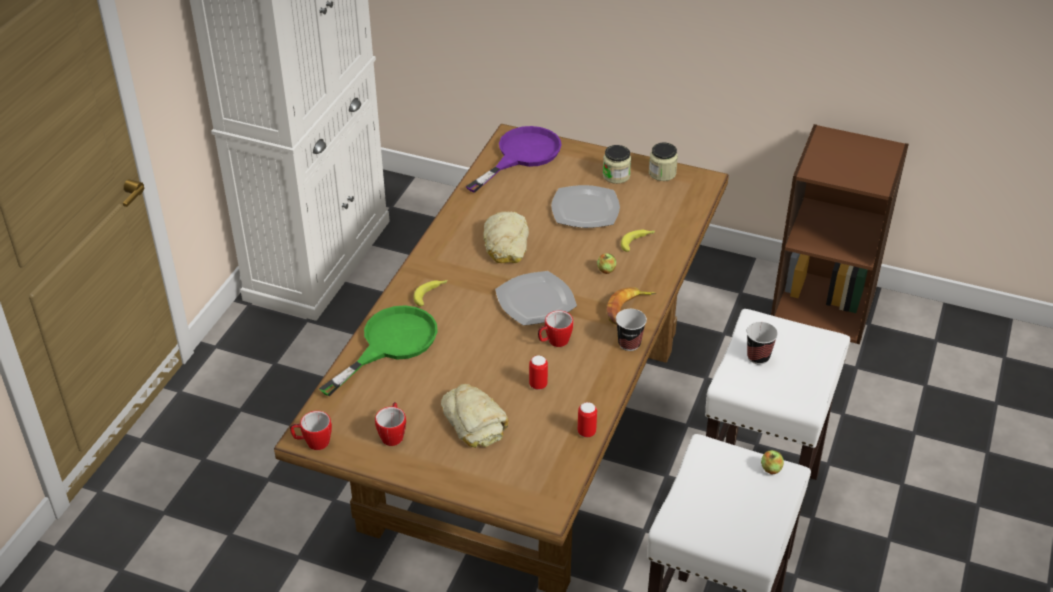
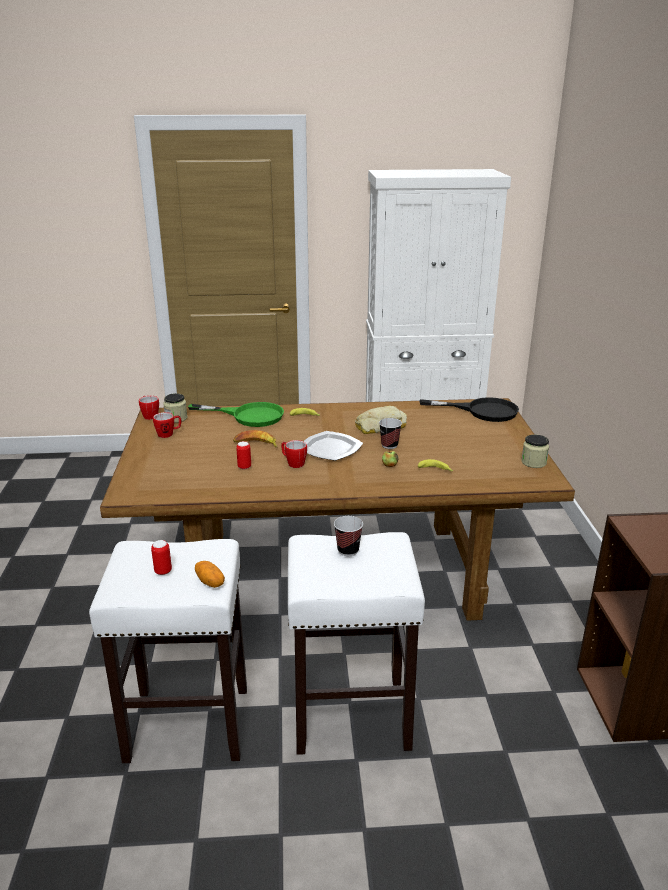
camera: 65 degrees right, 15 degrees down
(474, 421) = (194, 455): bread -> none
(521, 155) = (482, 411): purple frying pan -> black frying pan
(586, 209) = (451, 444): plate -> none
(586, 432) = (207, 494): can -> can (163, 571)
(616, 175) = (505, 446): jar -> jar (176, 418)
(627, 309) = (354, 482): banana -> banana (256, 444)
(629, 343) = (315, 490): cup -> cup (389, 445)
(771, 469) = (210, 582): apple -> potato

